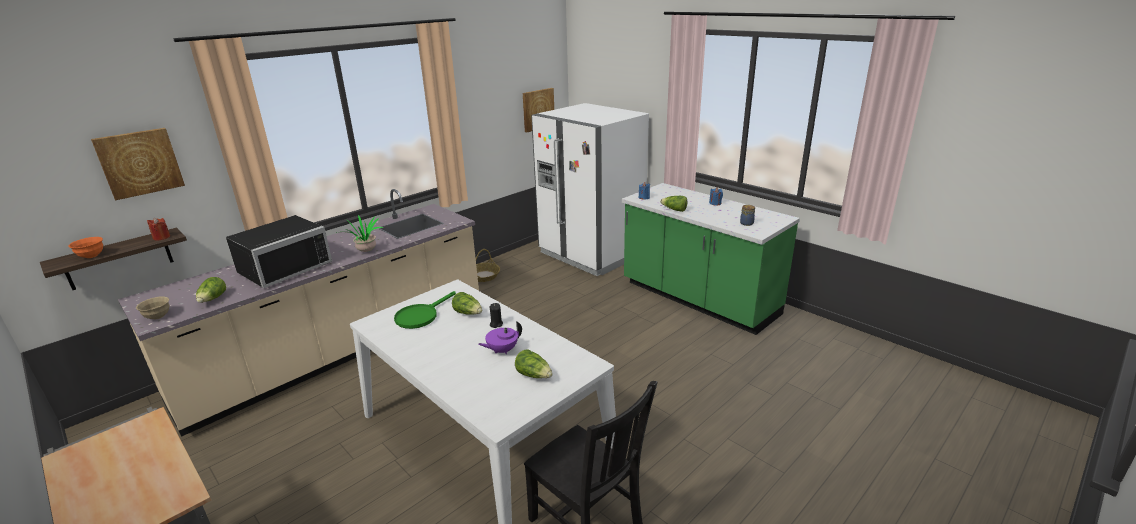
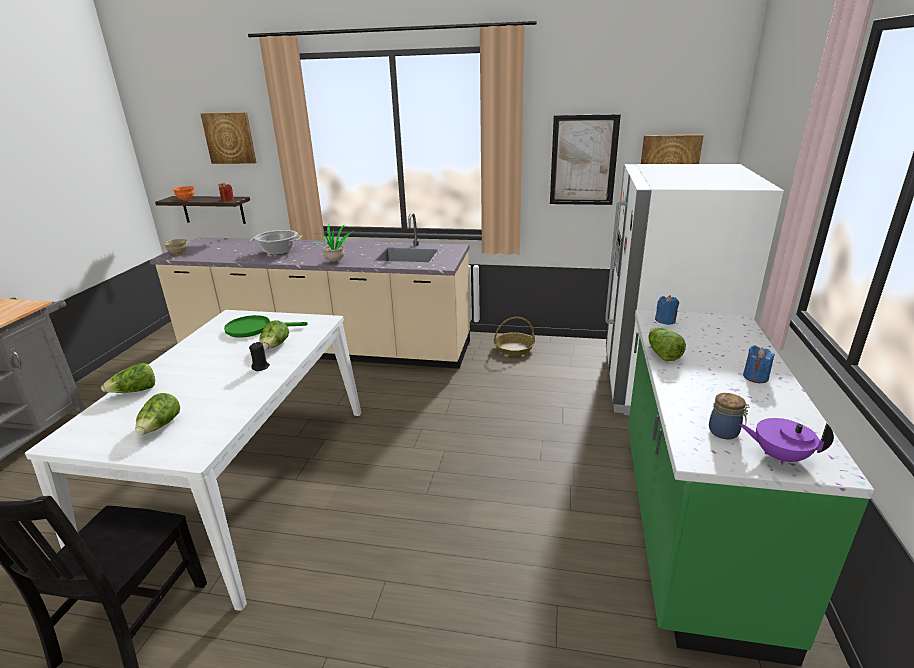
camera: 55 degrees right, 0 degrees up
(213, 299) = (212, 255): lettuce -> lettuce (135, 391)
(283, 267) = (279, 251): black microwave -> cooking pot
(491, 117) = (583, 160): none -> picture
(502, 350) = (207, 390): purple teapot -> purple teapot (779, 456)

